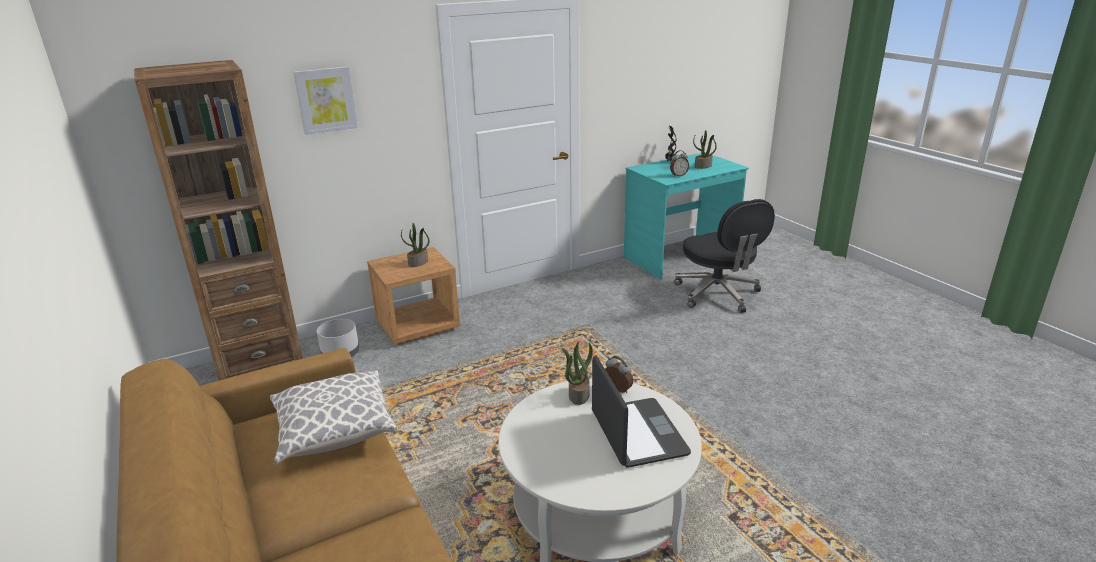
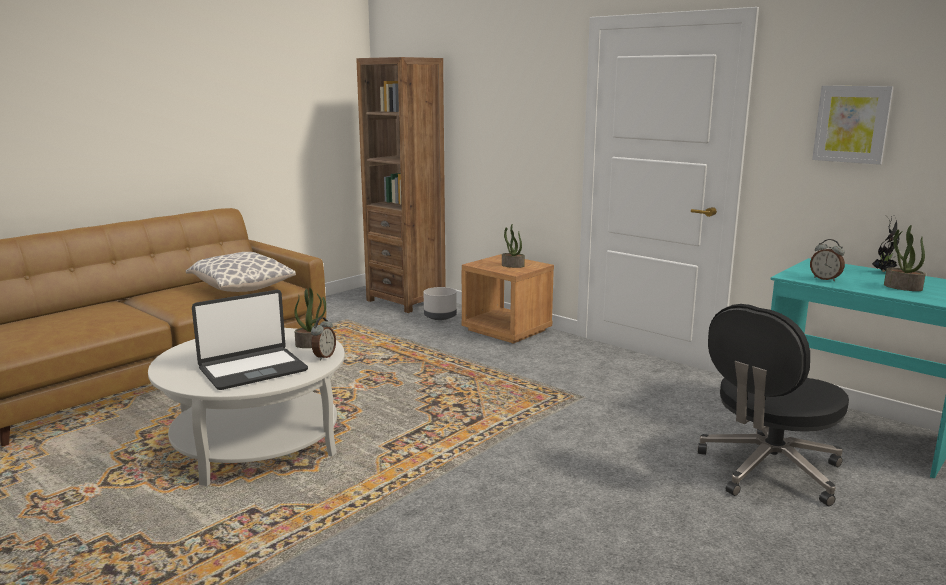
camera: 70 degrees right, 10 degrees down
(326, 100) = (494, 99): picture -> picture (852, 124)

